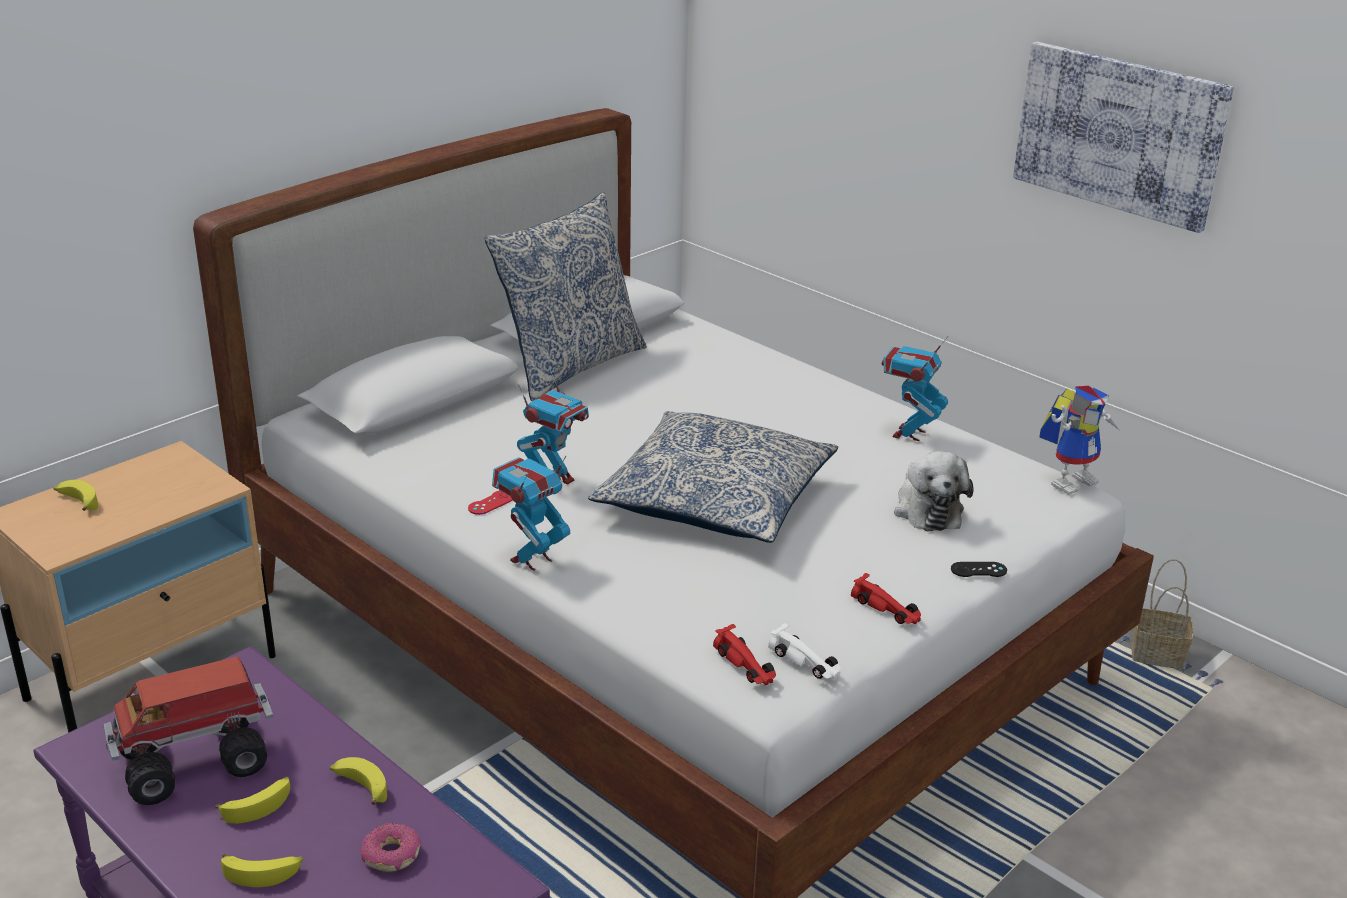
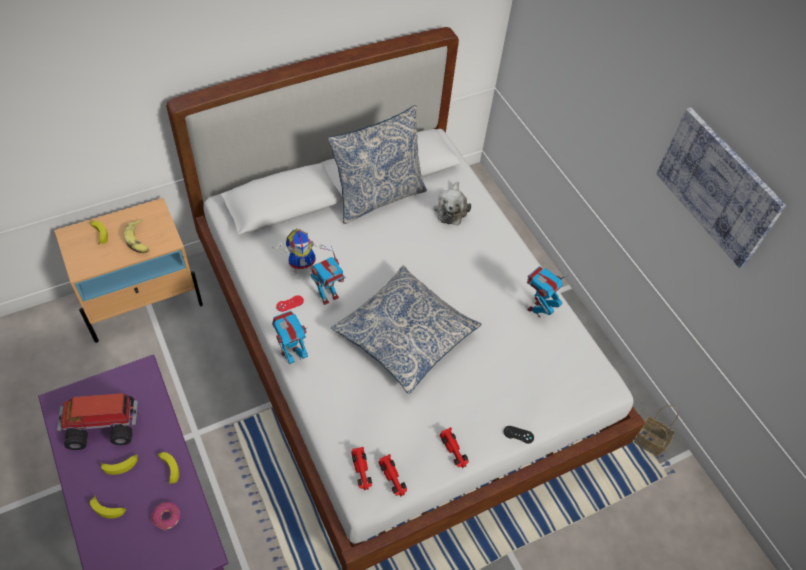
camera: 15 degrees right, 25 degrees up
(159, 496) = (138, 240): none -> banana
(805, 661) = (393, 478): white toy car -> red toy car
(927, 509) = (516, 376): plush toy -> plush toy (451, 209)
(1071, 479) = (610, 375): toy robot -> toy robot (304, 268)

